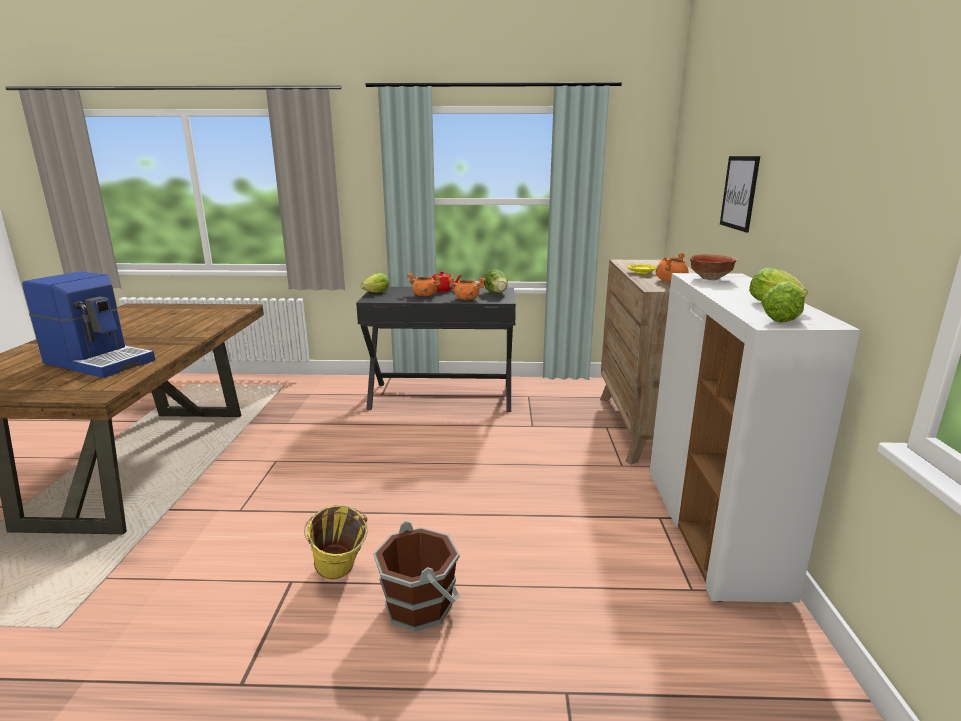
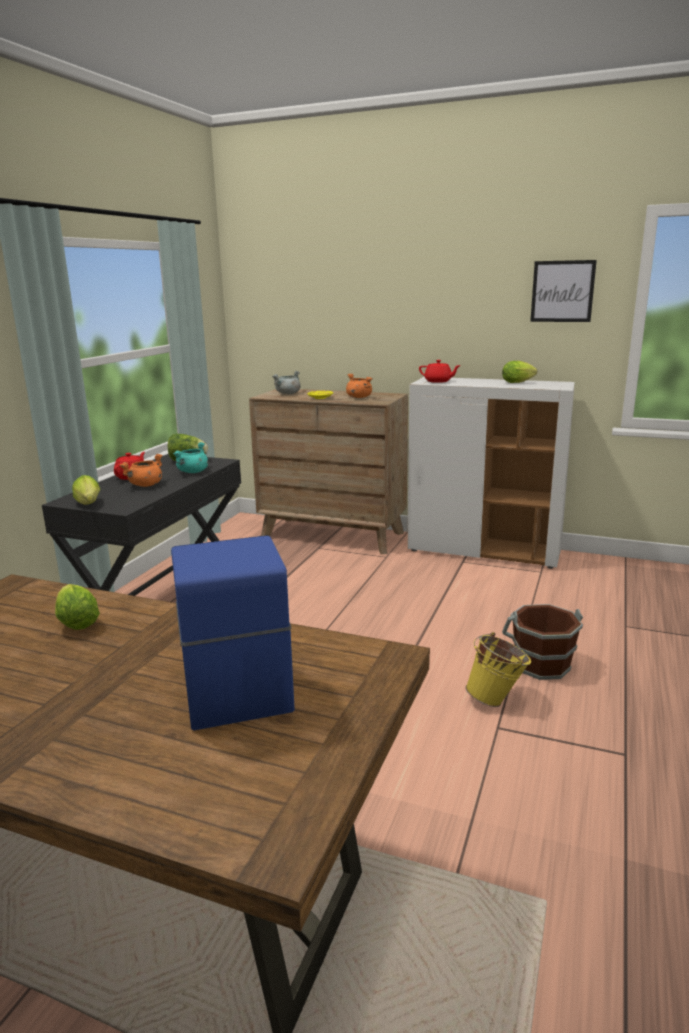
camera: 70 degrees left, 0 degrees up
(100, 361) = (231, 677): coffee machine -> coffee machine turned 60 degrees counterclockwise
(466, 299) = (193, 472): orange cooking pot -> turquoise cooking pot
(648, 264) = (288, 394): none -> grey cooking pot
(710, 279) = (438, 381): bowl -> red teapot
(739, 192) = (389, 319): picture -> picture (562, 291)
(782, 318) = (551, 385): lettuce -> lettuce (77, 622)

